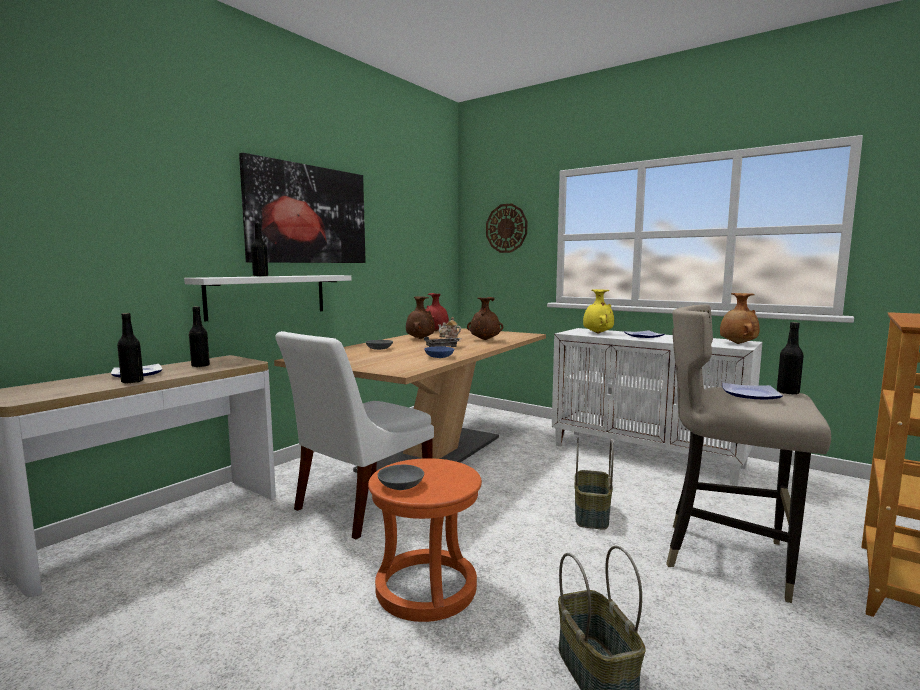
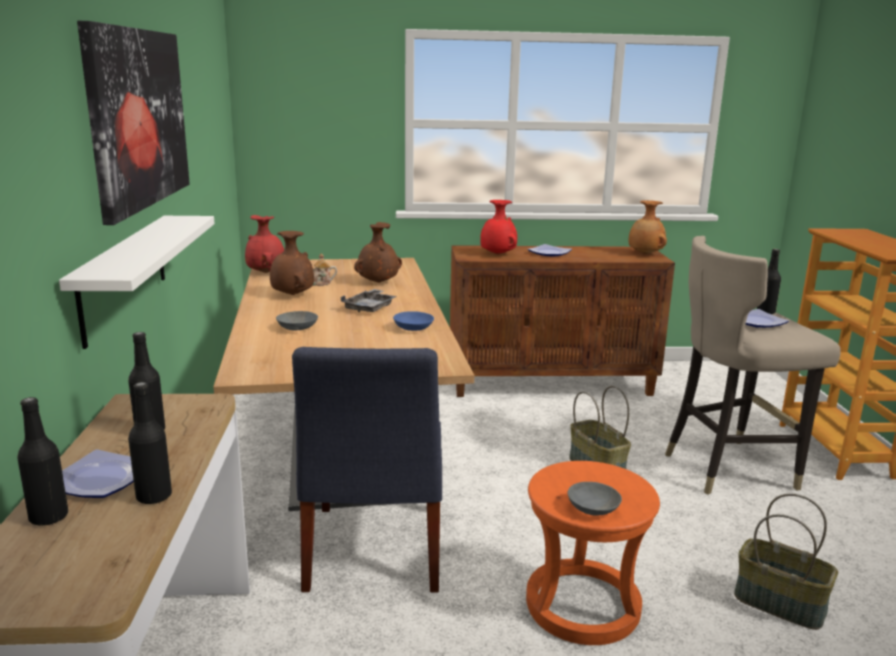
camera: 40 degrees left, 10 degrees up
(260, 276) = (140, 248): black bottle -> black bottle (49, 517)
(359, 506) = (373, 552): white chair -> blue chair
(506, 228) = (322, 105): wall clock -> none
(597, 333) = (497, 254): yellow vase -> red vase
(647, 455) = (551, 384): white cabinet -> brown cabinet

